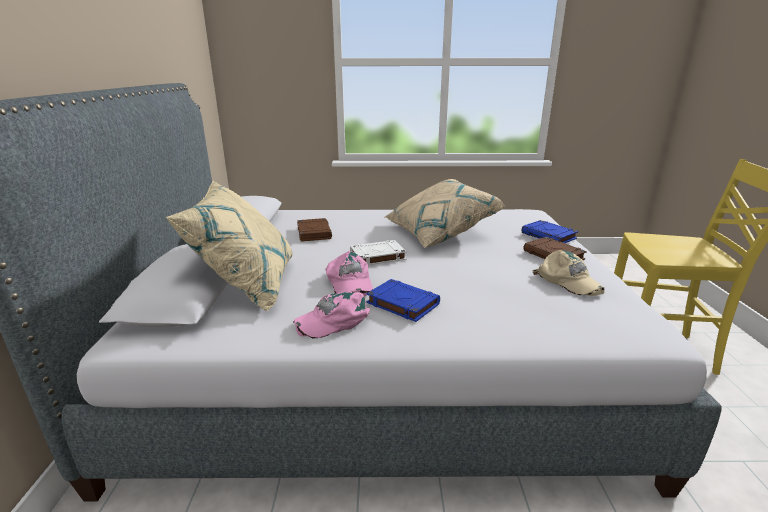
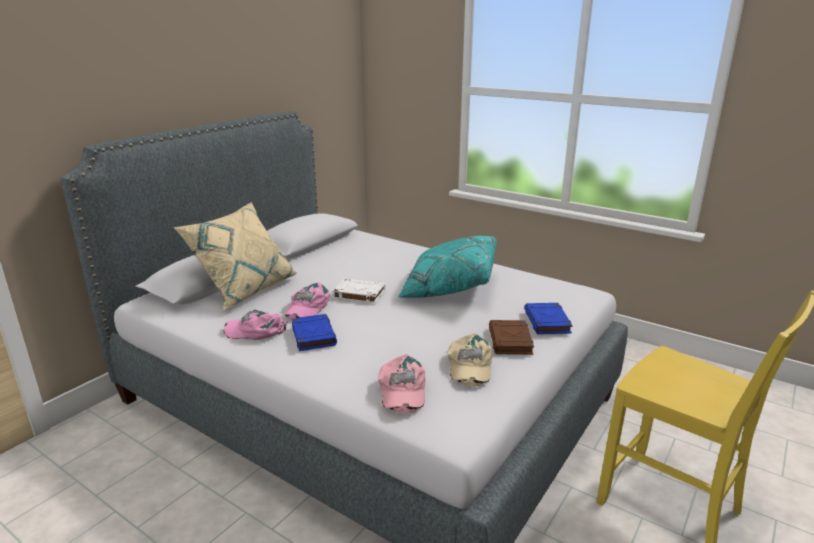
camera: 35 degrees right, 0 degrees up
(314, 233) = (349, 259): brown book -> none
(438, 232) = (449, 287): beige pillow -> turquoise pillow
(564, 318) = (401, 390): none -> pink cap

